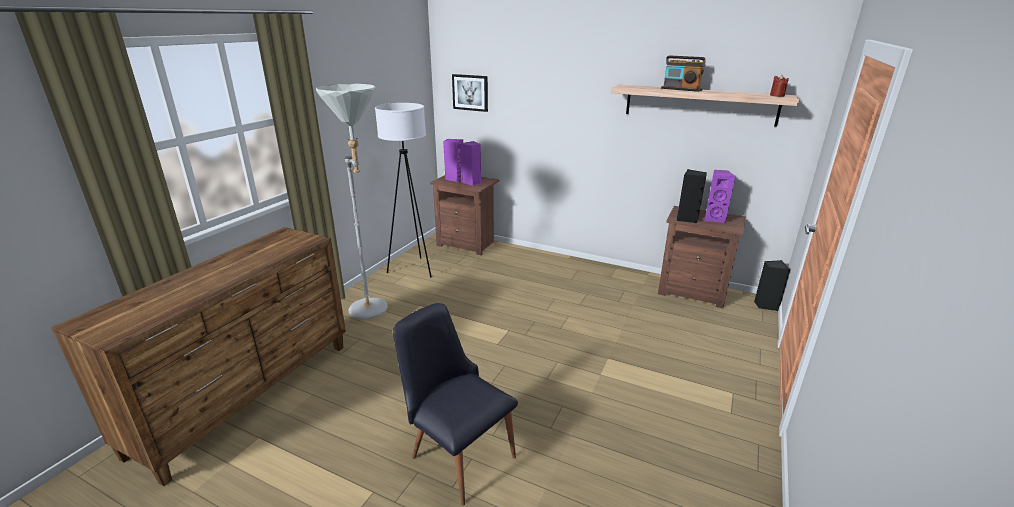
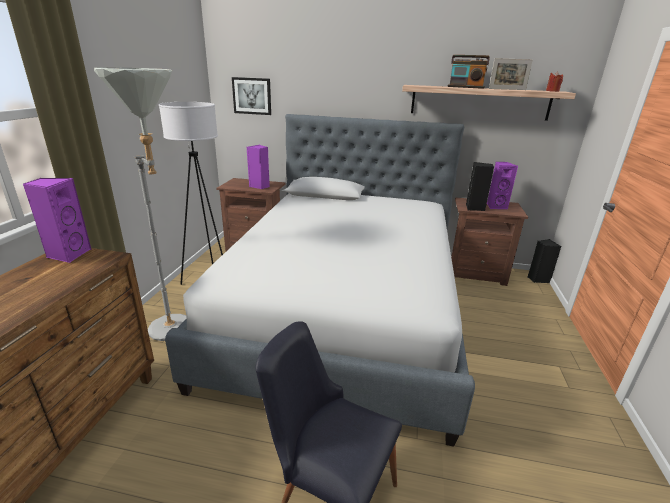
camera: 15 degrees left, 0 degrees up
(454, 179) = (240, 183): purple speaker -> purple speaker (68, 254)
(531, 312) = (344, 310): none -> bed
(725, 93) = (507, 89): none -> picture frame

